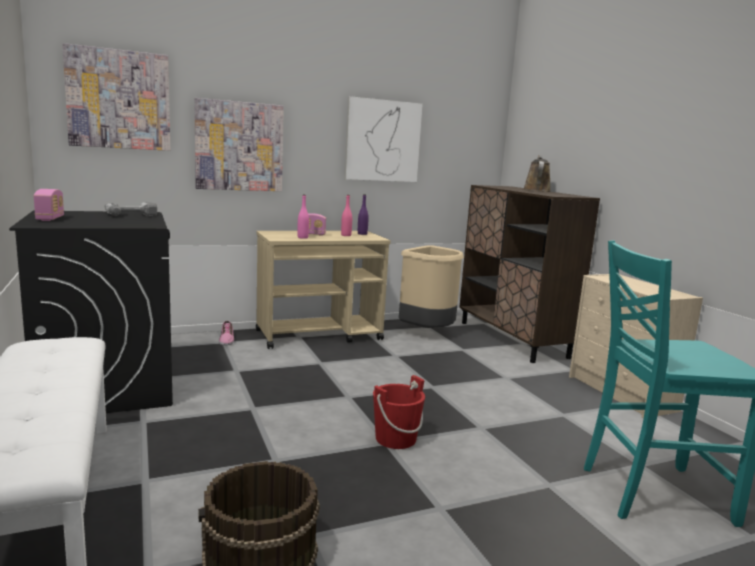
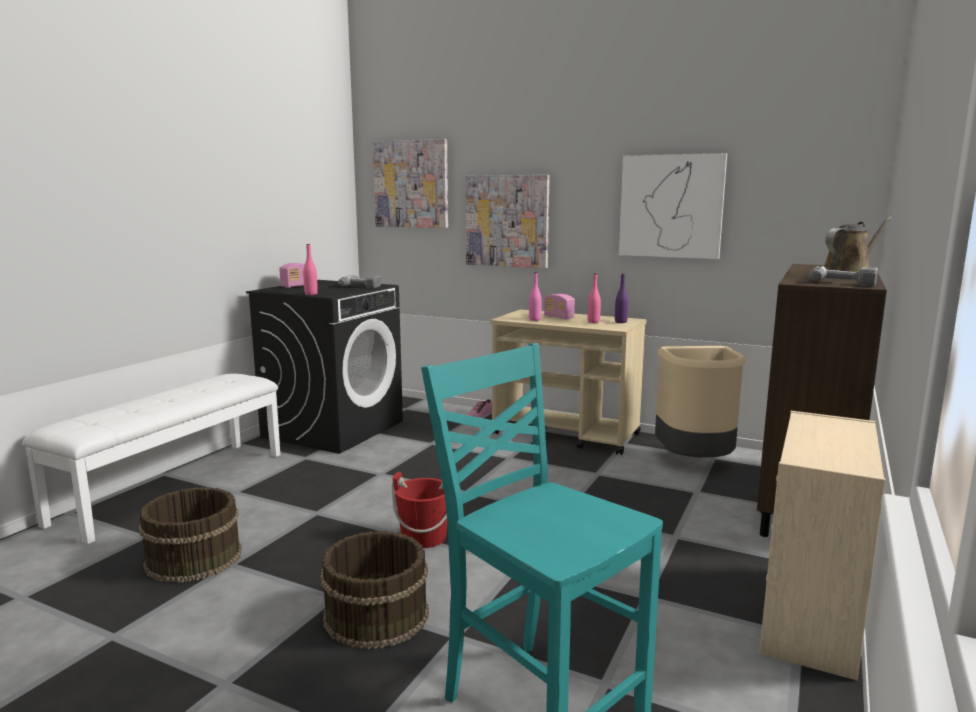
camera: 50 degrees right, 0 degrees up
(121, 226) = (311, 294): none -> pink bottle
(489, 502) = (375, 615): none -> brown bucket
(563, 194) = (842, 282): none -> power drill

